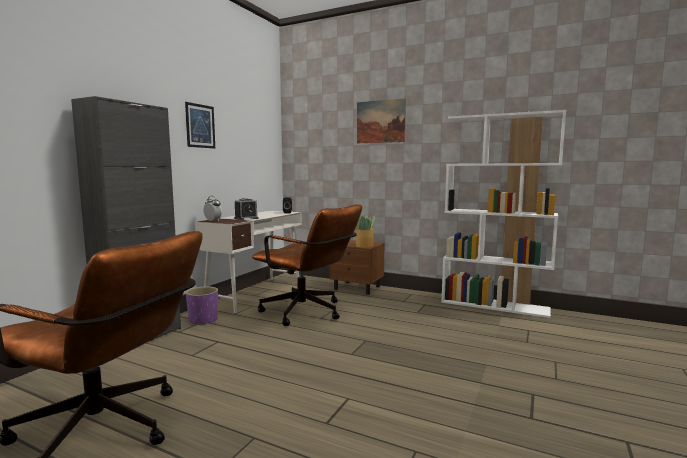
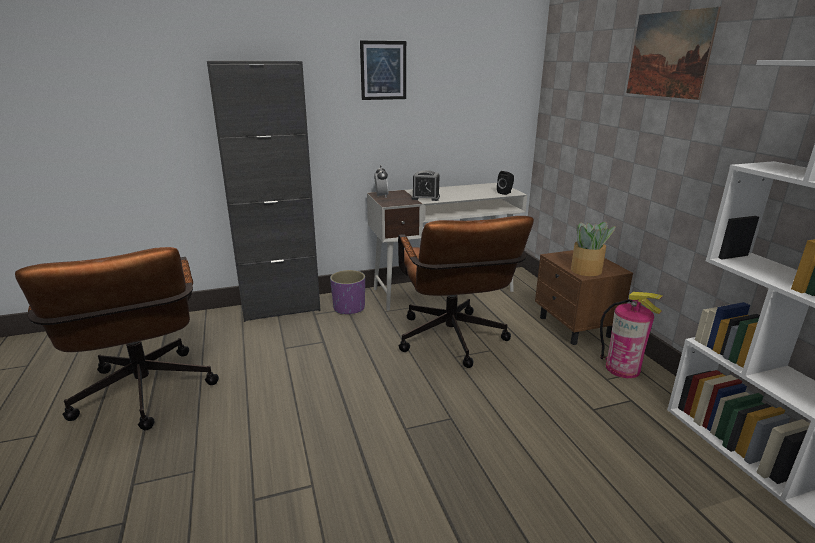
camera: 45 degrees right, 15 degrees up
(403, 295) = (622, 368): none -> fire extinguisher

